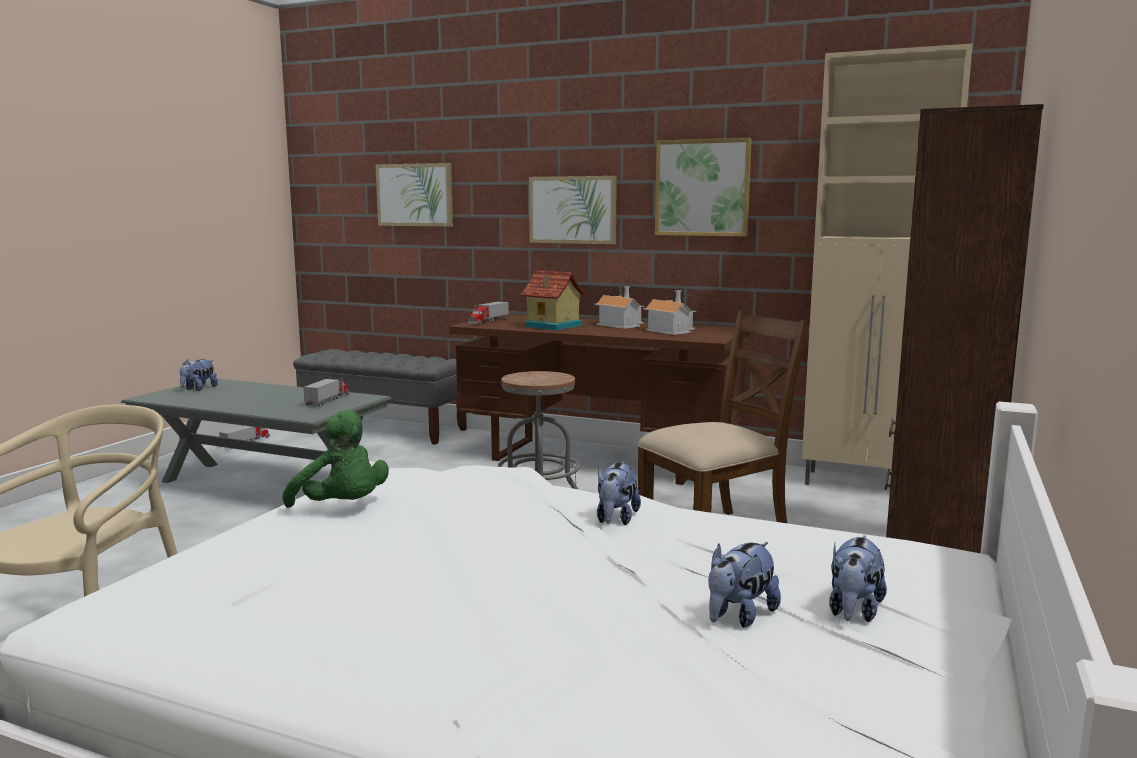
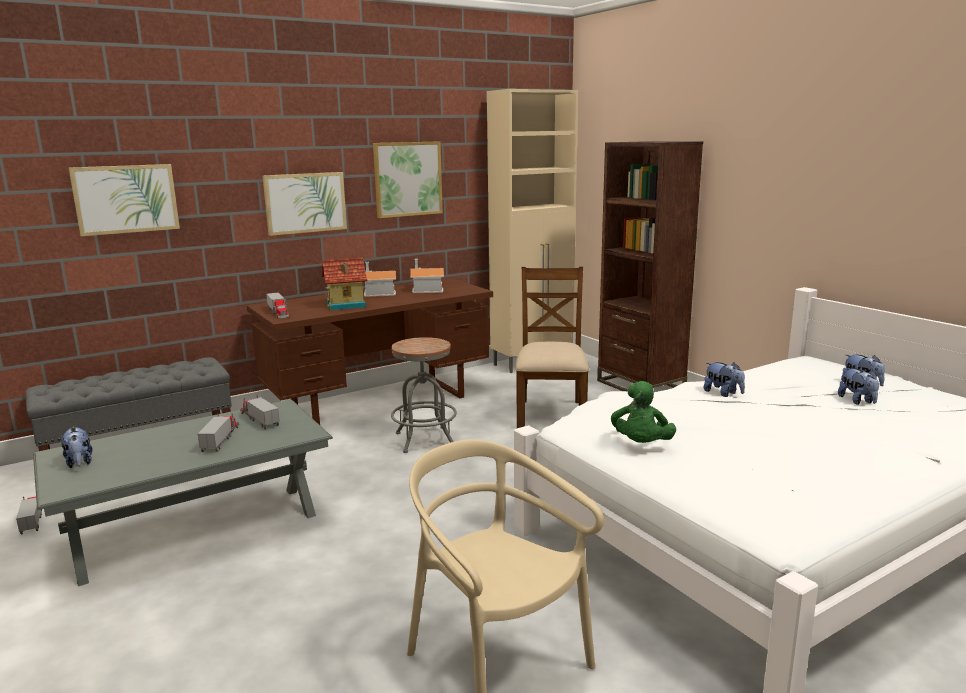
camera: 55 degrees left, 5 degrees up
(273, 402) = (221, 439): none -> toy truck
(342, 508) = (641, 445): green plush toy -> green plush toy turned 120 degrees clockwise

